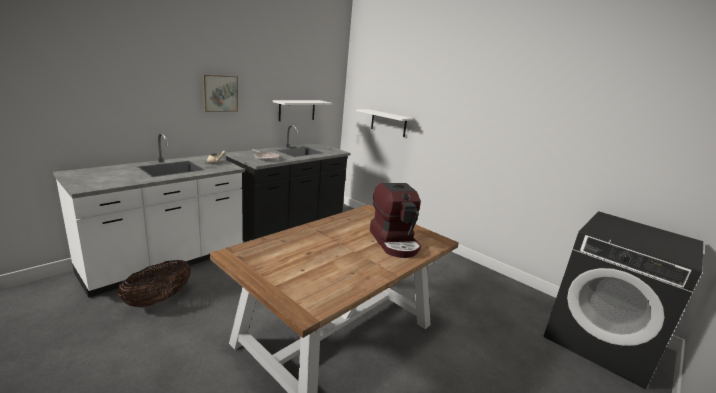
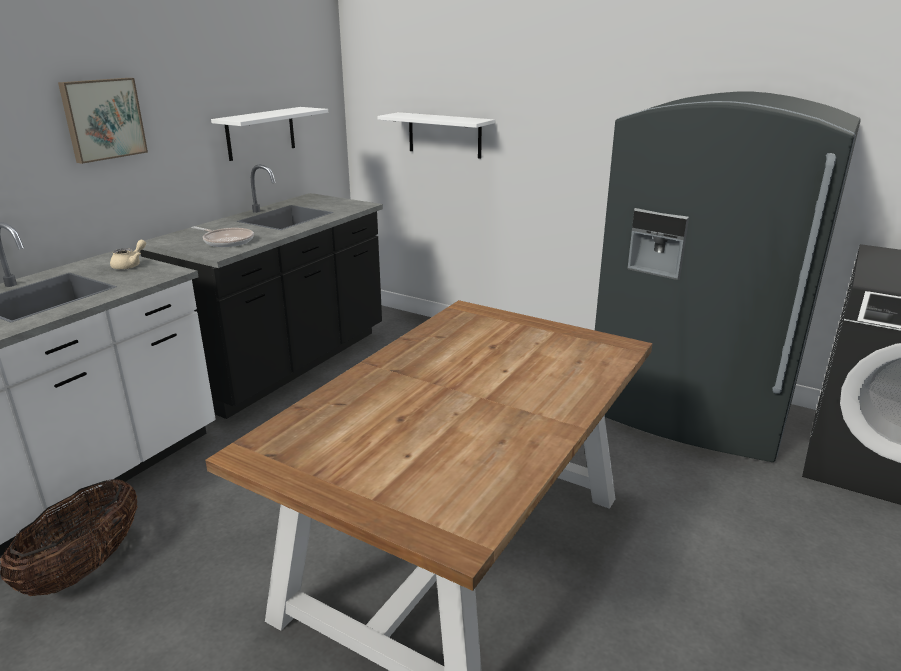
camera: 10 degrees left, 5 degrees up
(395, 242) = (544, 364): coffee machine -> none
(490, 289) = (688, 412): none -> grey fridge

